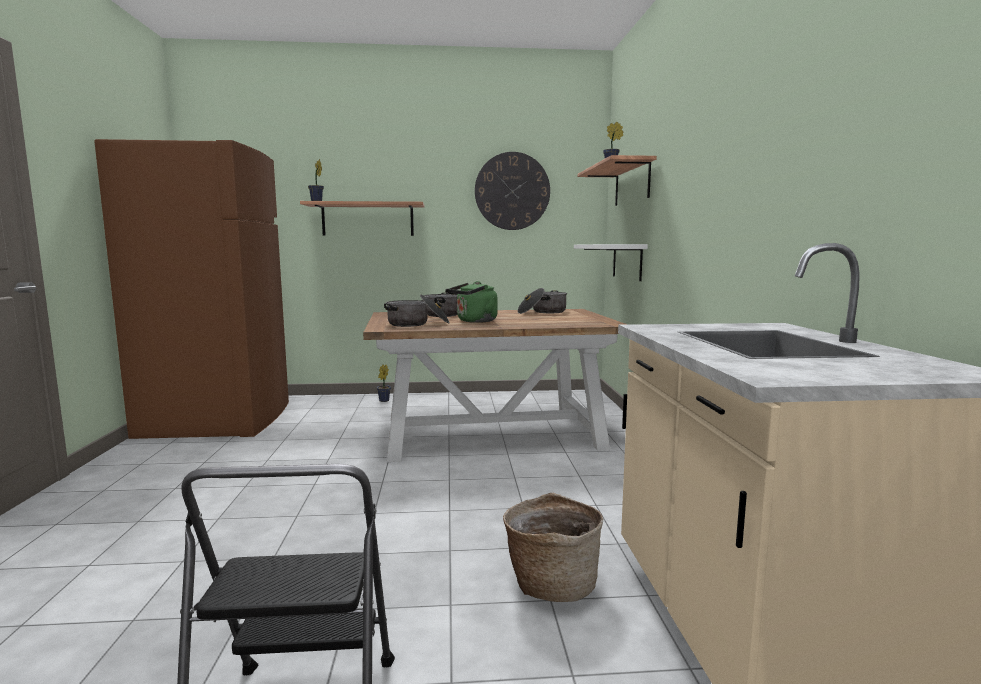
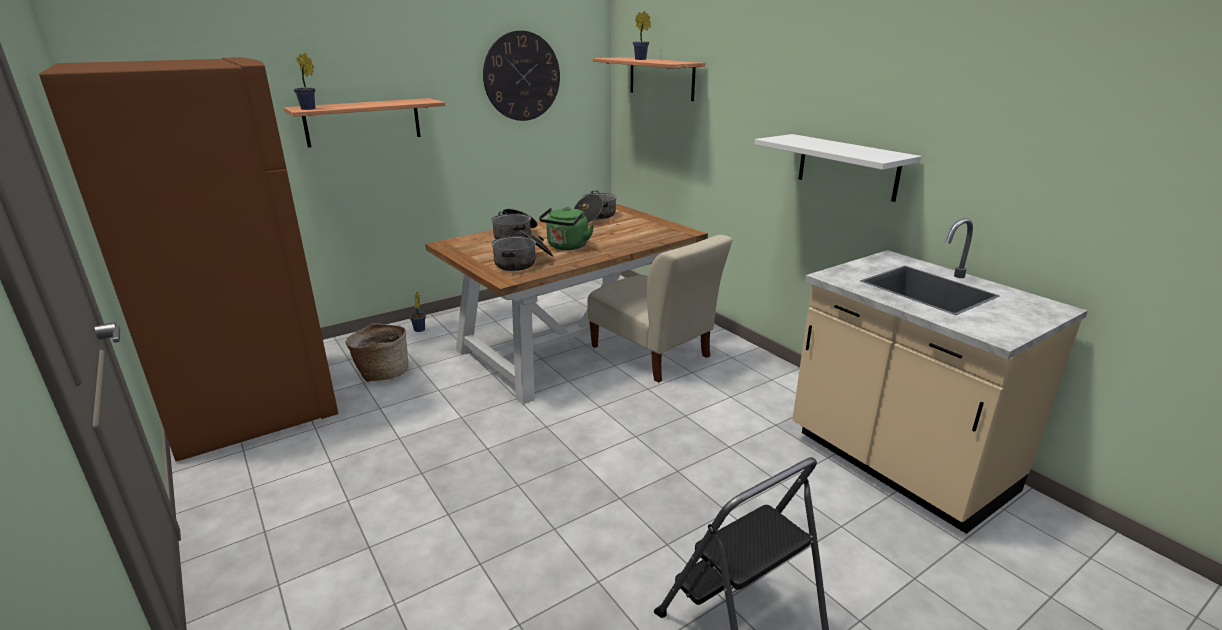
camera: 30 degrees left, 15 degrees up
(551, 583) = (768, 471): basket -> basket (382, 373)
(557, 453) = (653, 354): none -> beige chair
(627, 261) = (655, 154): white shelf -> white shelf (847, 167)

